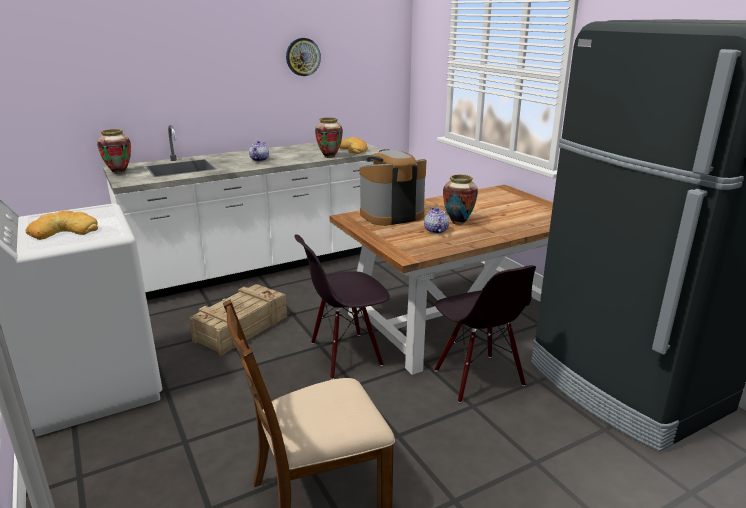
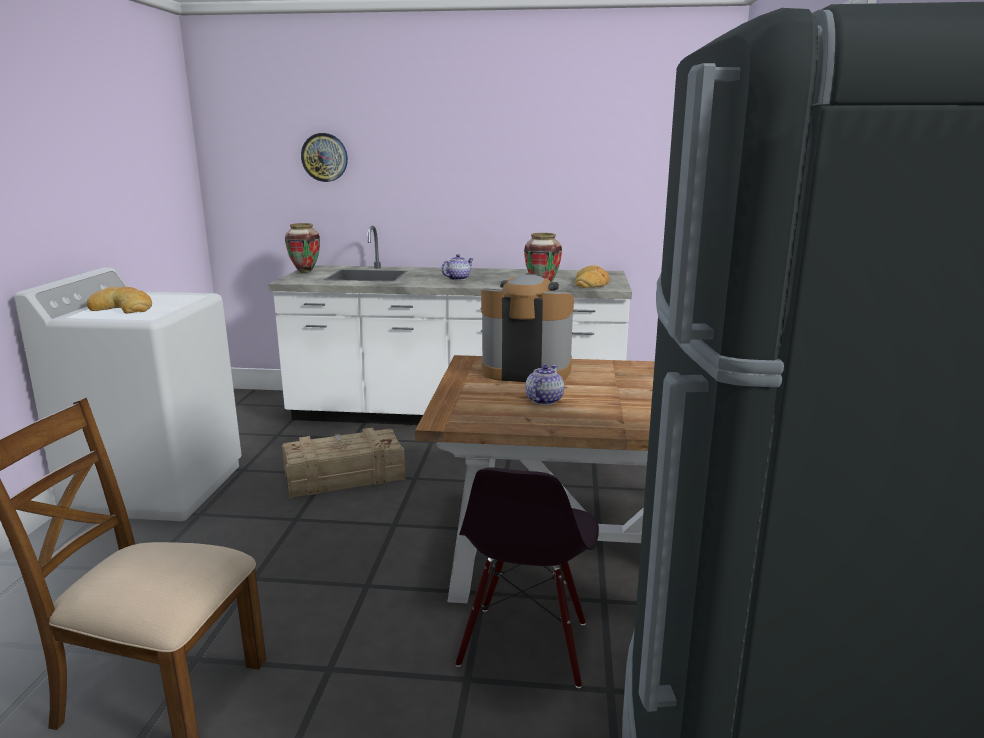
camera: 35 degrees right, 5 degrees down
(303, 57) = (556, 154): wall clock -> wall clock (324, 157)
(345, 354) = (406, 545): black chair -> none
(458, 222) = (595, 398): vase -> none

